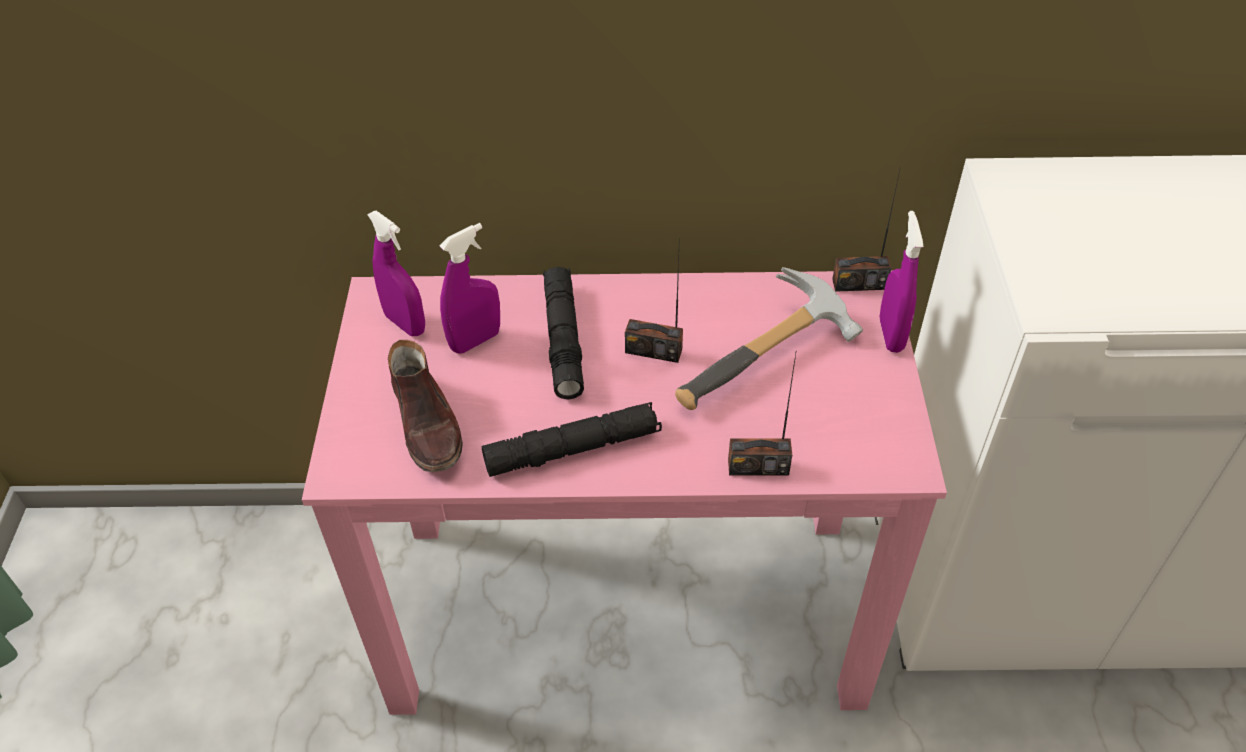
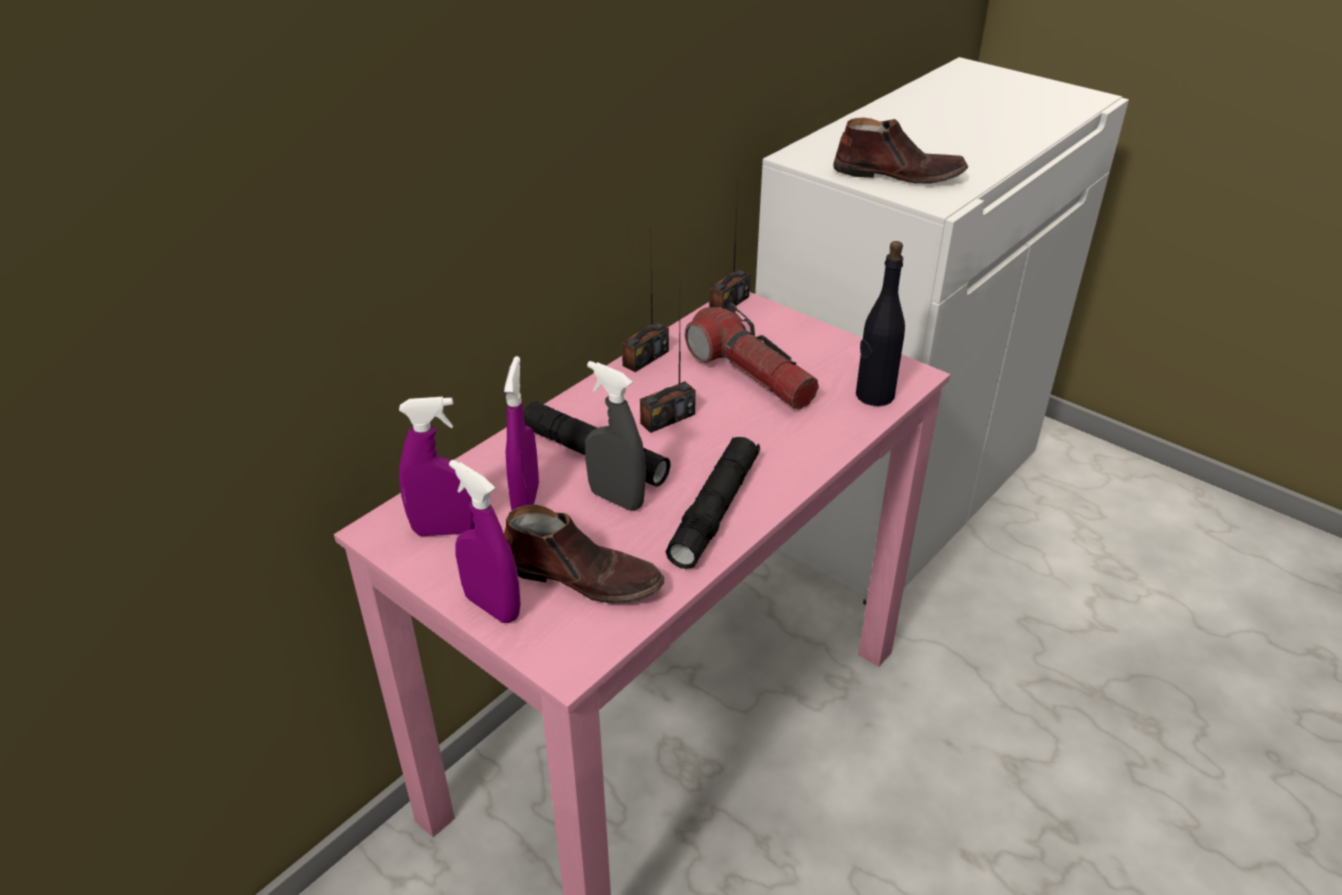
camera: 50 degrees left, 10 degrees down
(527, 385) = (616, 499): none -> grey spray bottle
(758, 466) = (840, 433): radio -> radio (645, 358)
(771, 362) = (750, 375): hammer -> flashlight
(842, 457) = (874, 395): none -> black bottle
(891, 335) = (791, 318): purple spray bottle -> purple spray bottle (492, 606)
(1067, 256) = (898, 175): none -> brown shoe

